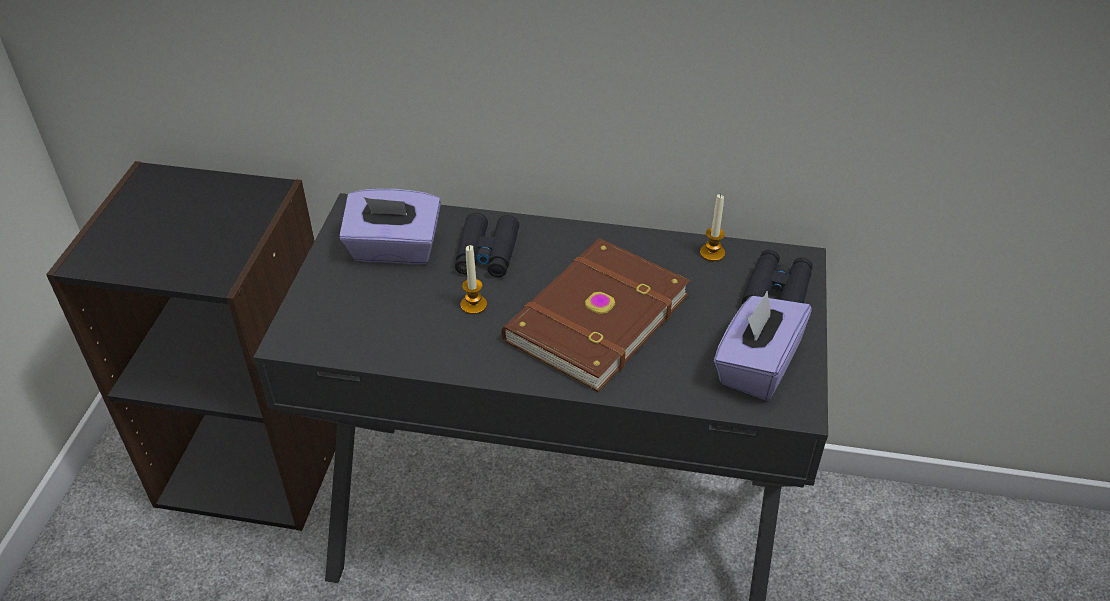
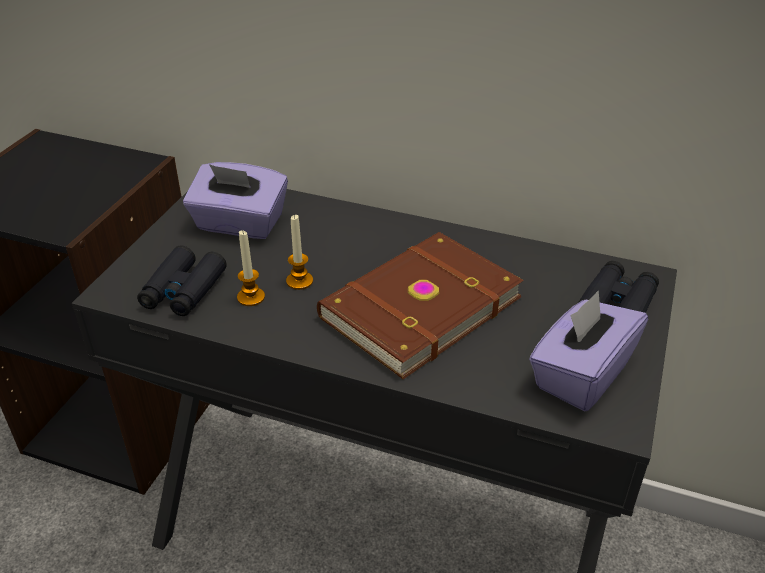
camera: 10 degrees right, 5 degrees down
(487, 253) = (327, 237): black binoculars -> black binoculars (183, 290)
(712, 253) = (555, 261): candle -> candle (251, 297)

